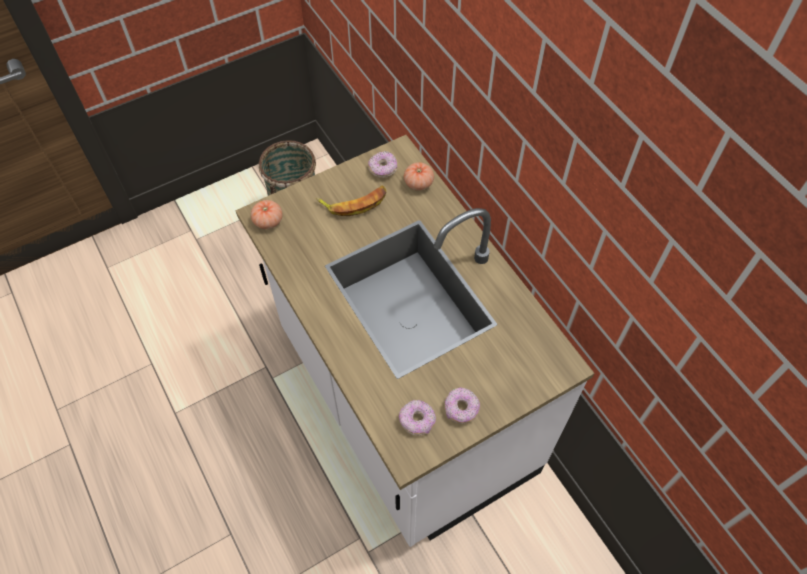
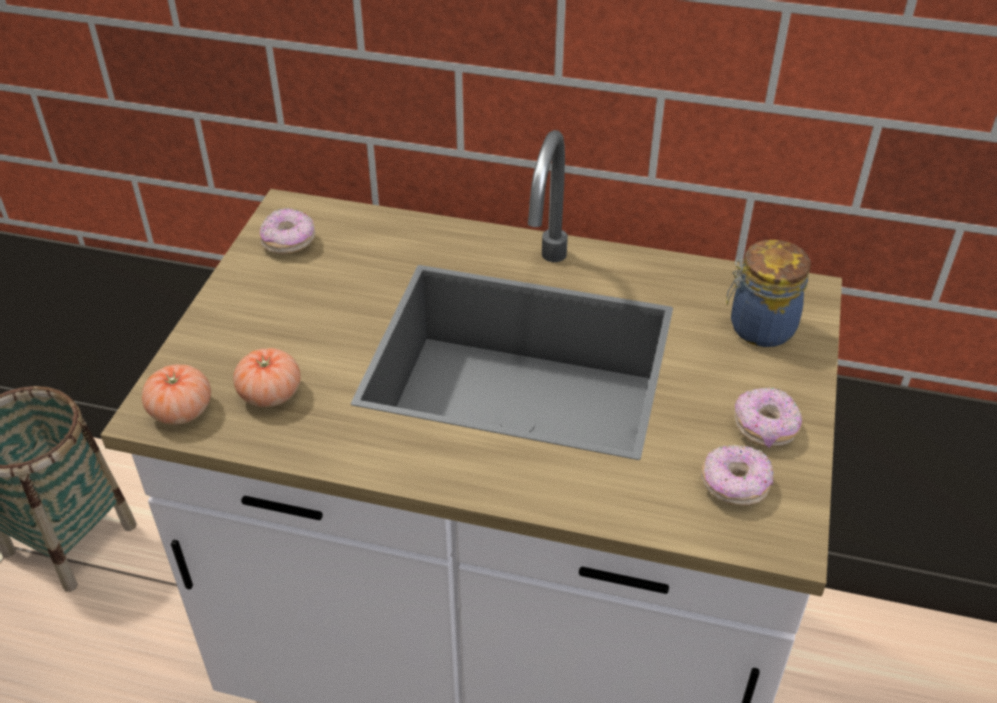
camera: 45 degrees left, 15 degrees down
(354, 203) = (296, 303): banana -> none
(418, 183) = (361, 228): tomato -> tomato (270, 394)
(520, 364) = (758, 327): none -> jar

